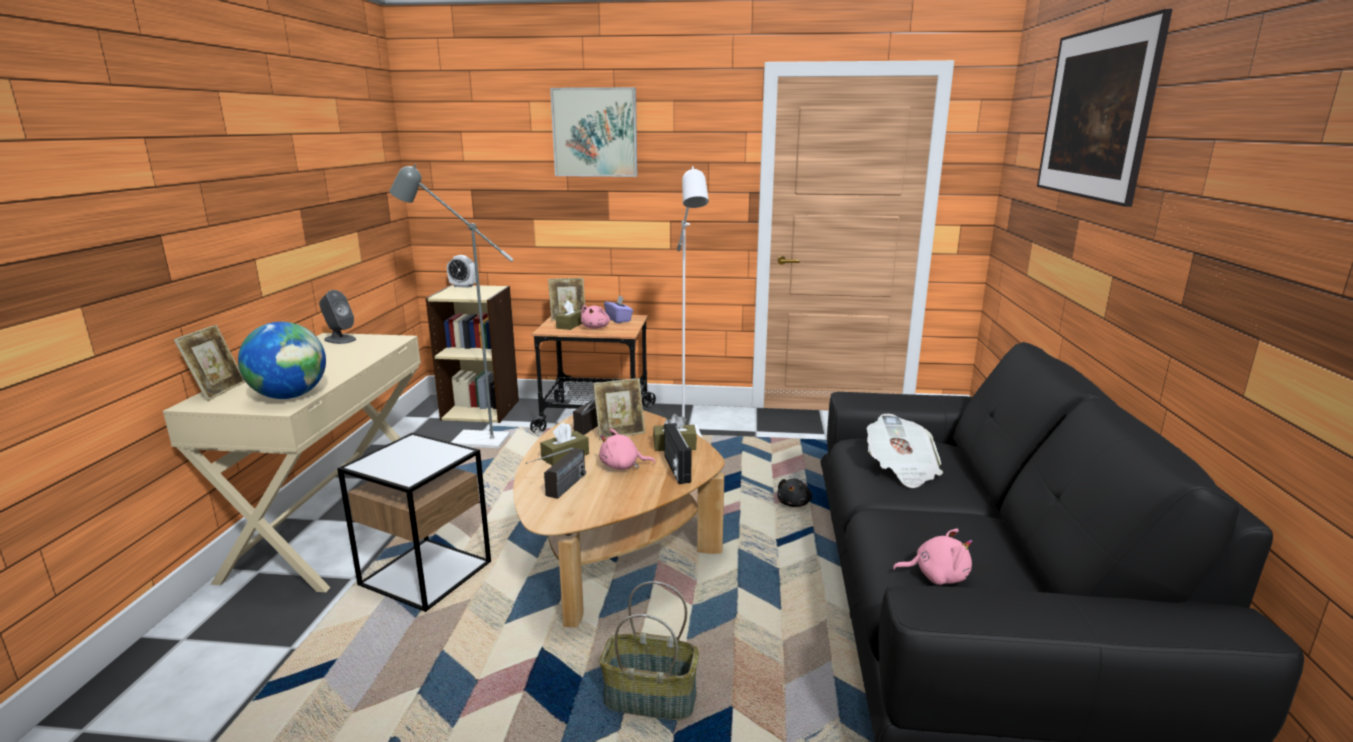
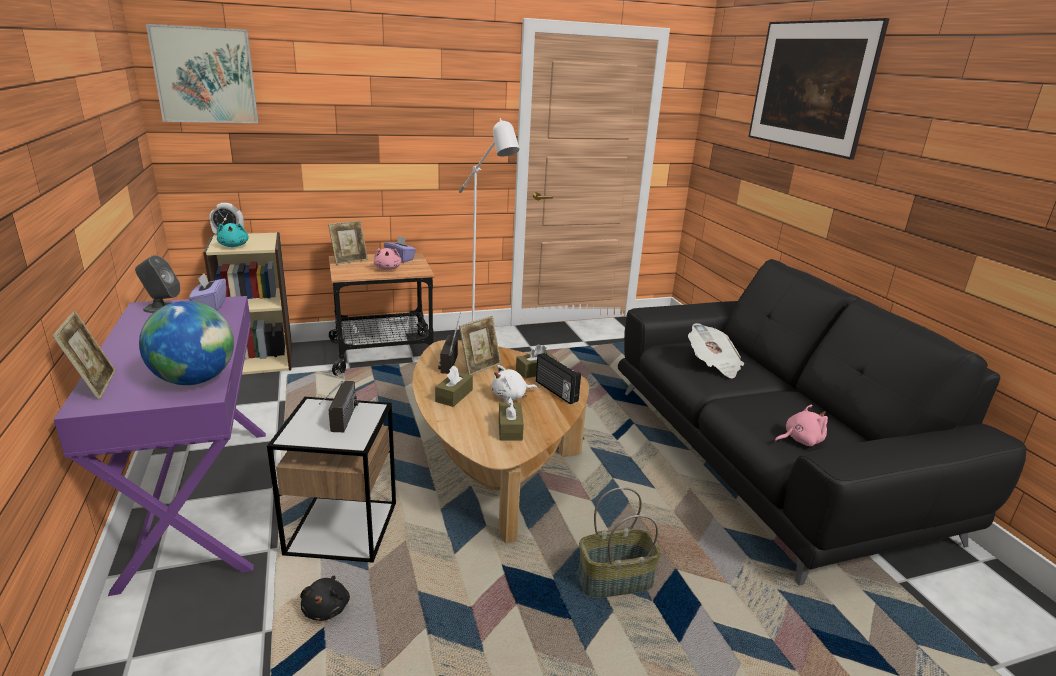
camera: 25 degrees left, 5 degrees up
(335, 522) = (199, 500): beige desk -> purple desk
(377, 341) = (210, 306): none -> purple tissue box
(456, 294) = (234, 246): none -> turquoise plush toy
(470, 440) = (275, 392): grey floor lamp -> none
(559, 492) = (481, 429): radio -> radio (342, 425)
(570, 325) = (360, 268): brown tissue box -> brown tissue box (510, 428)
(595, 132) = (365, 76): picture -> picture (205, 75)
(622, 466) = (511, 396): pink plush toy -> white plush toy
(794, 503) = (602, 402): black plush toy -> black plush toy (327, 608)

